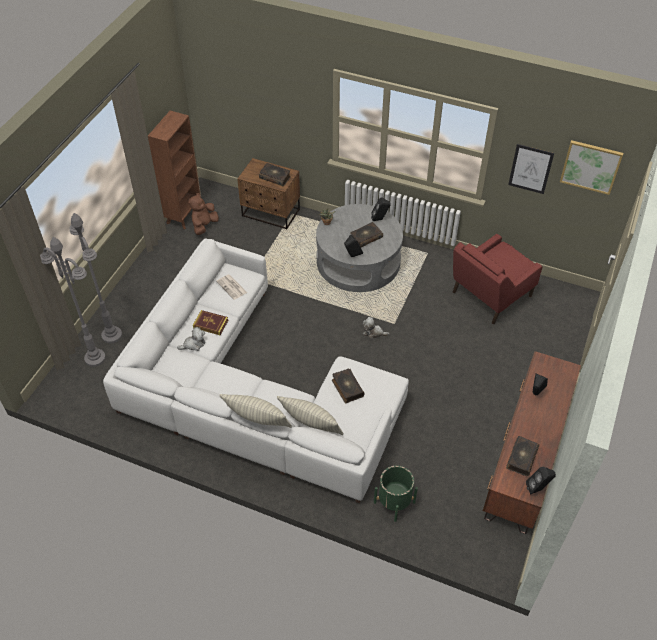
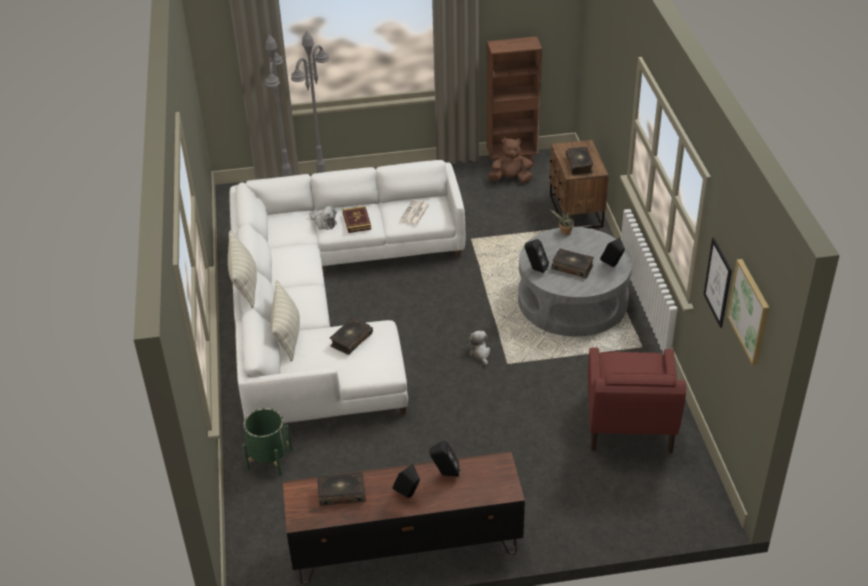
camera: 60 degrees right, 10 degrees down
(490, 295) = (629, 424): red armchair -> red armchair turned 105 degrees counterclockwise
(538, 489) = (309, 521): black speaker -> black speaker (408, 496)

